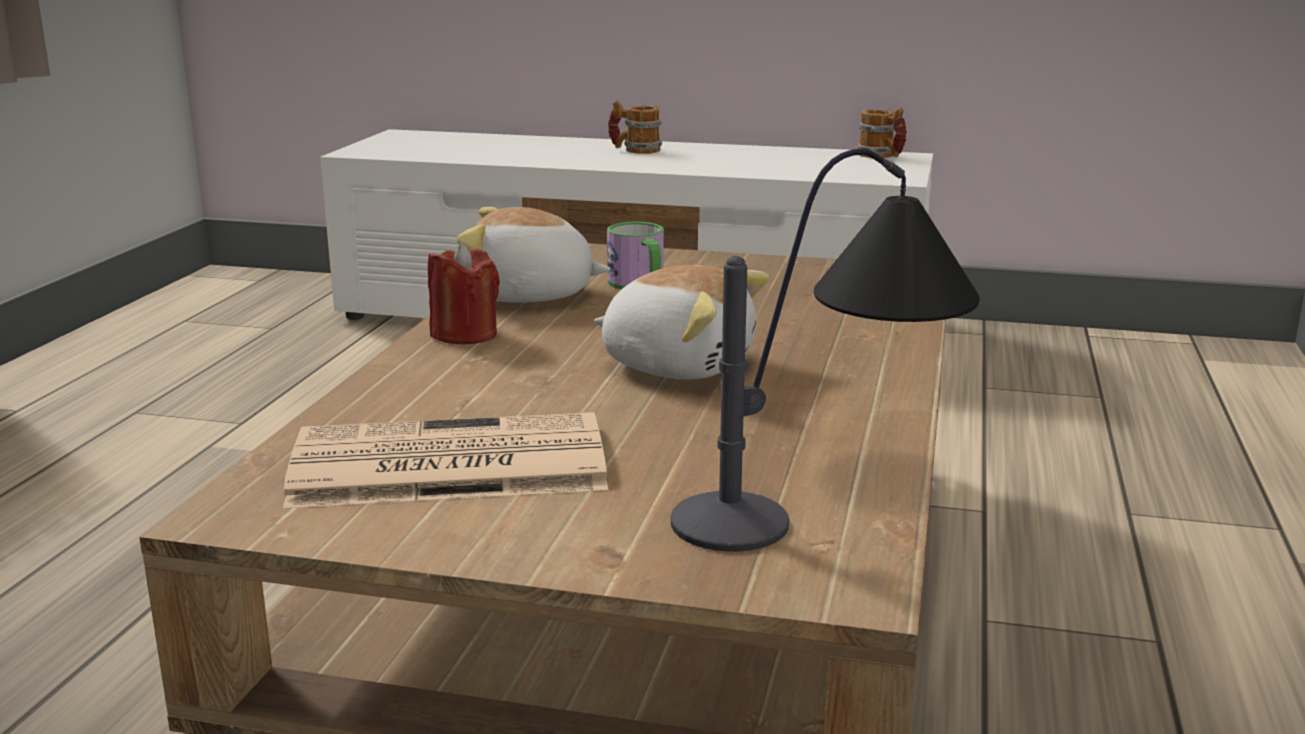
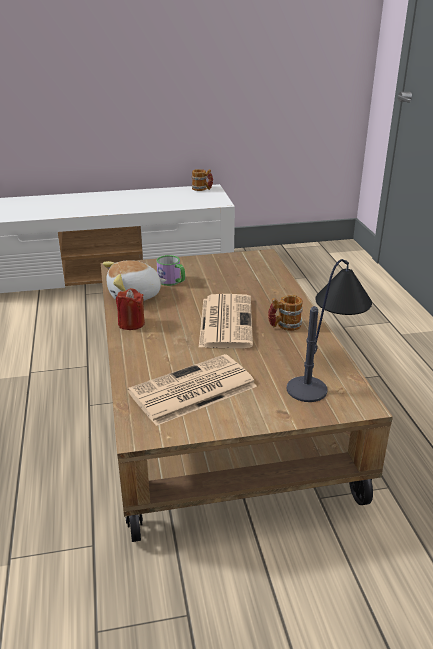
camera: 25 degrees left, 10 degrees up
(635, 150) = (97, 199): mug -> mug (284, 326)
(678, 364) = (225, 321): plush toy -> newspaper

